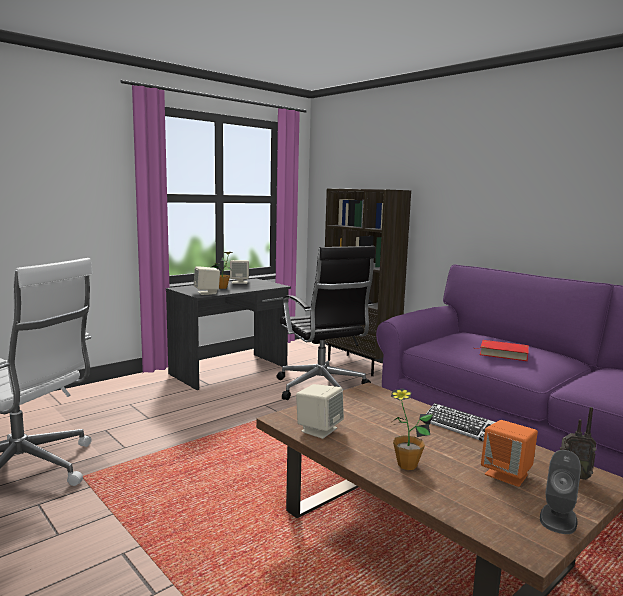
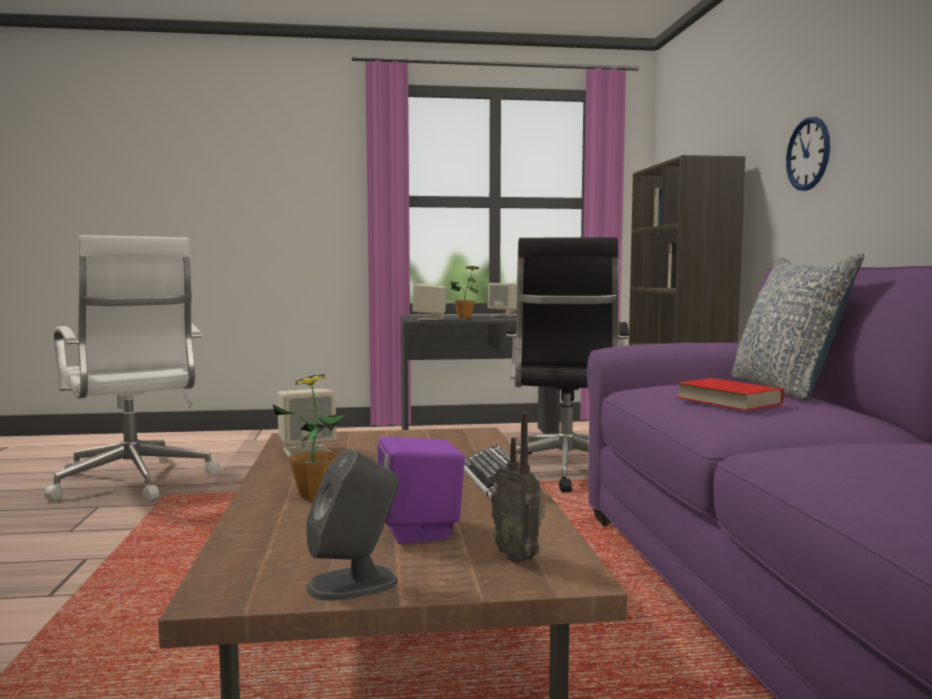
camera: 35 degrees right, 5 degrees down
(462, 199) = (808, 154): none -> wall clock
(497, 338) = (786, 389): none -> pillow
(507, 474) = (419, 531): orange speaker -> purple speaker

